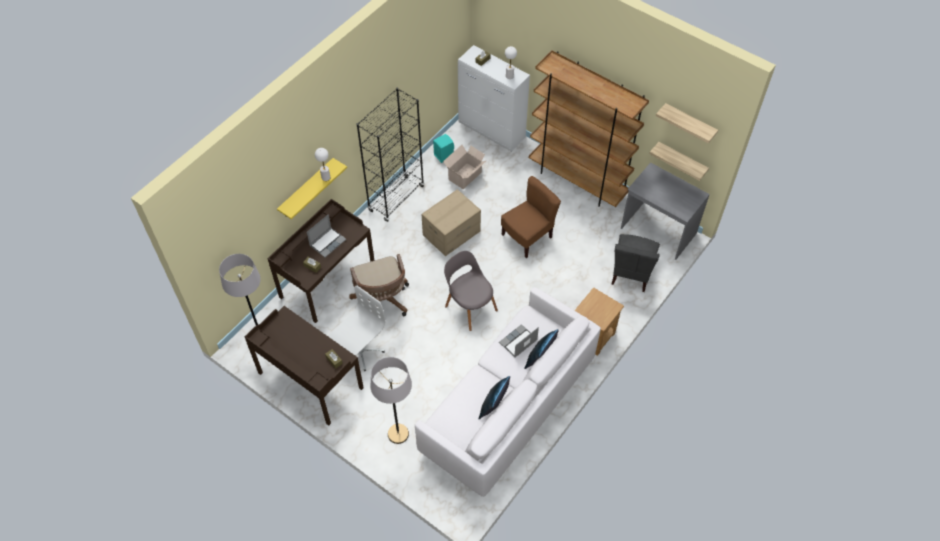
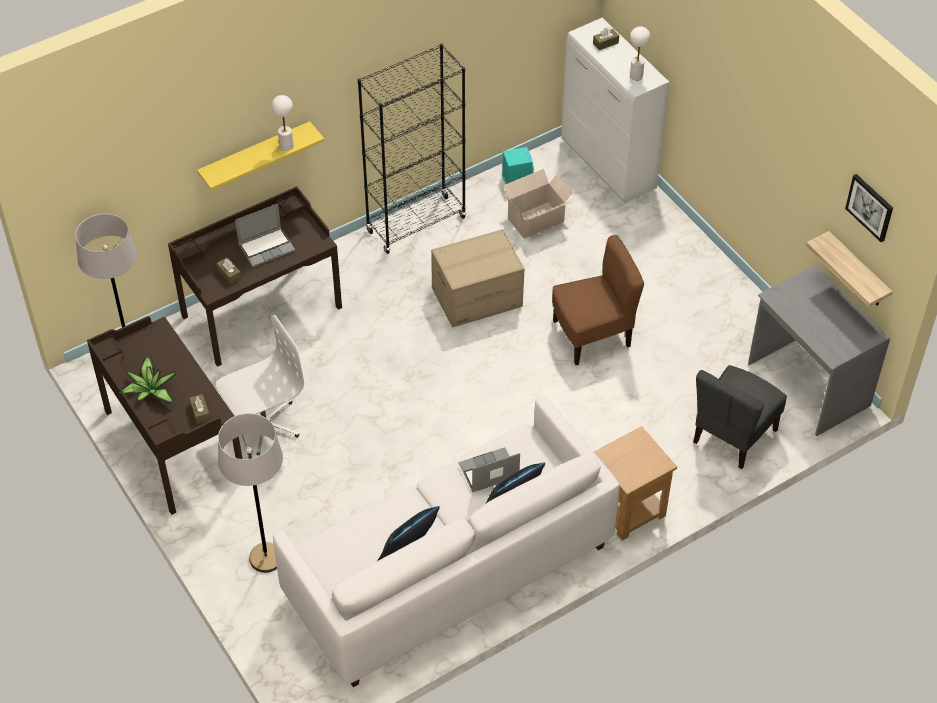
camera: 20 degrees right, 5 degrees down
(296, 356) = (150, 391): none -> potted plant
(382, 302) = (328, 366): brown office chair -> none
(470, 306) = (456, 410): grey chair -> none
(577, 181) = (711, 274): brown bookcase -> none
(689, 123) = (870, 207): shelf -> picture

